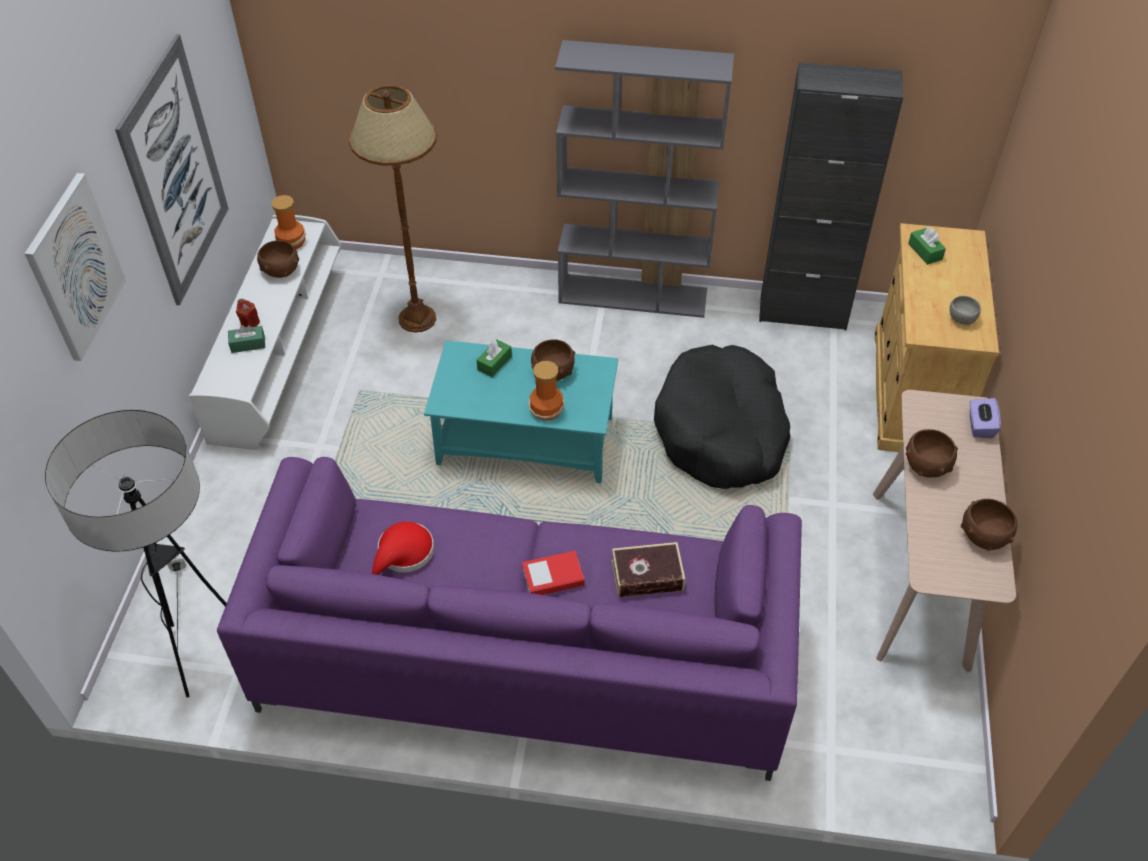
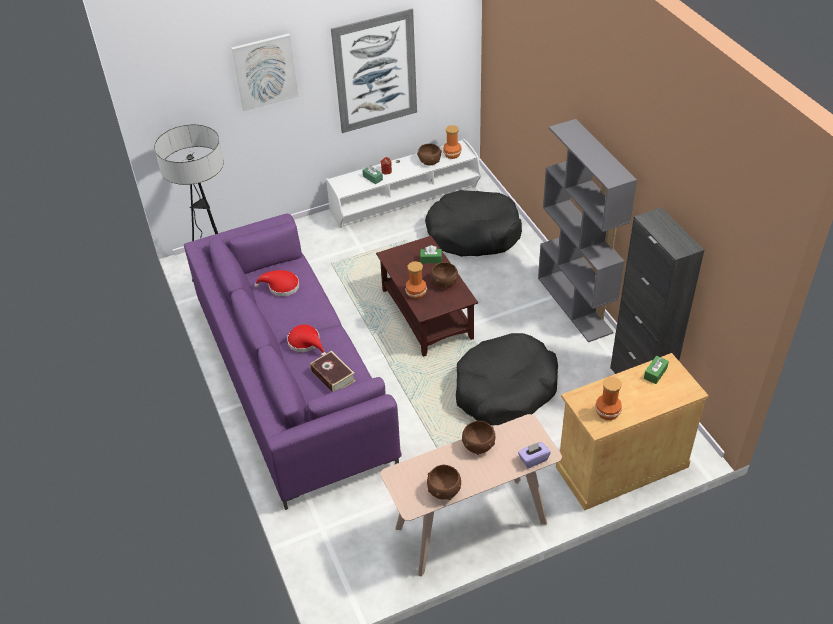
camera: 60 degrees right, 5 degrees down
(418, 318) = (473, 233): brown floor lamp -> black dog bed
(524, 441) = (426, 313): turquoise coffee table -> brown coffee table
(553, 577) = (306, 343): book -> red hat
(961, 320) = (607, 412): grey bowl -> vase

